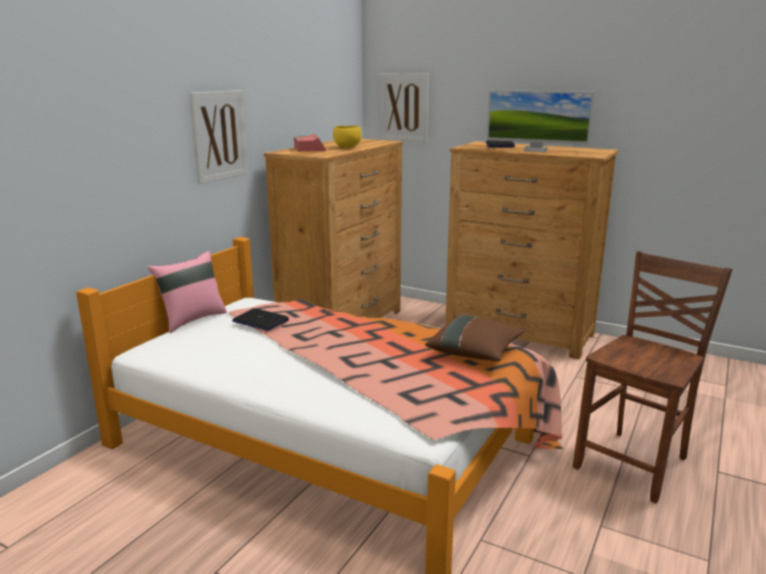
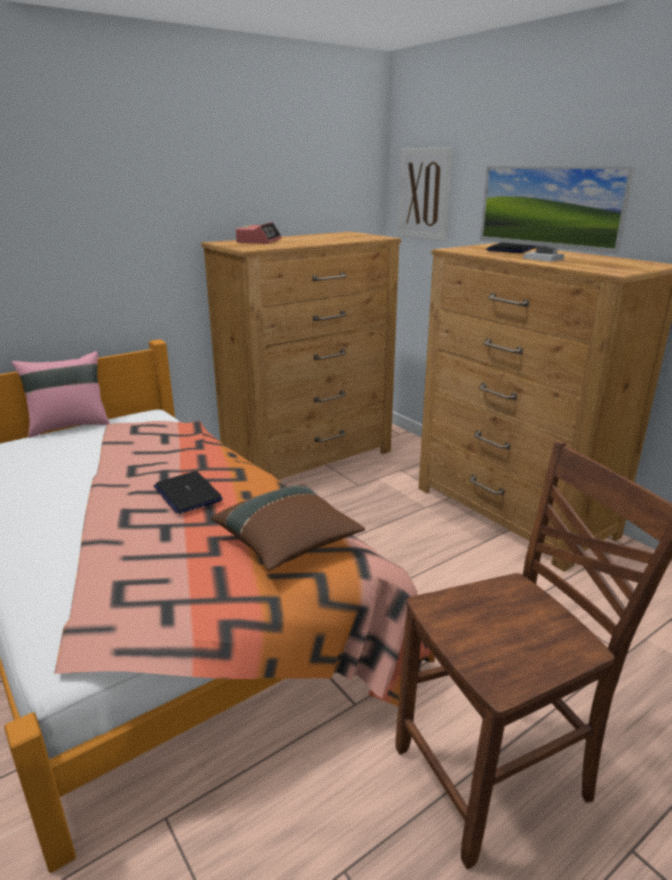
camera: 25 degrees right, 5 degrees up
(219, 135) = (131, 218): picture -> none
(260, 321) = (118, 441): laptop -> laptop (187, 493)
(347, 147) = (309, 241): yellow bowl -> none

